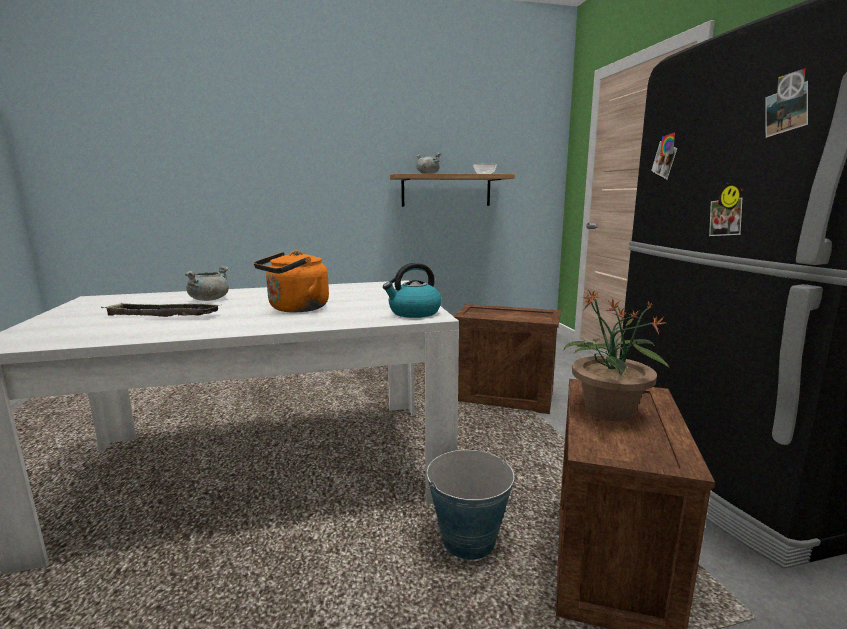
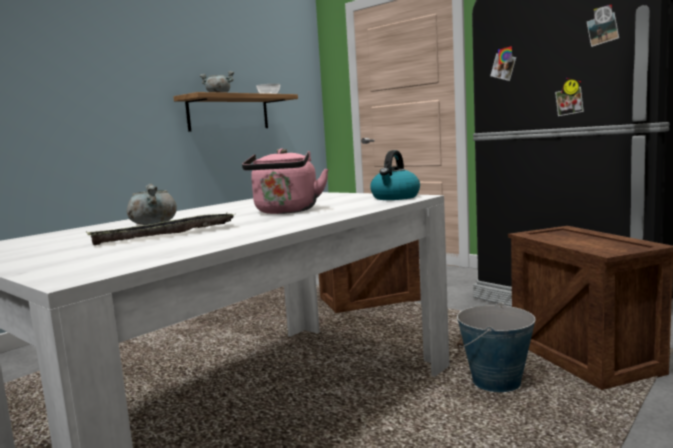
camera: 35 degrees left, 5 degrees down
(296, 309) = (286, 211): orange kettle -> pink kettle
(609, 411) = (569, 239): potted plant -> none

